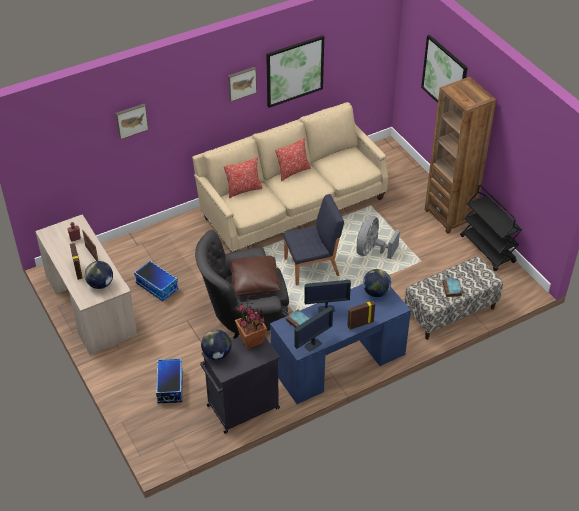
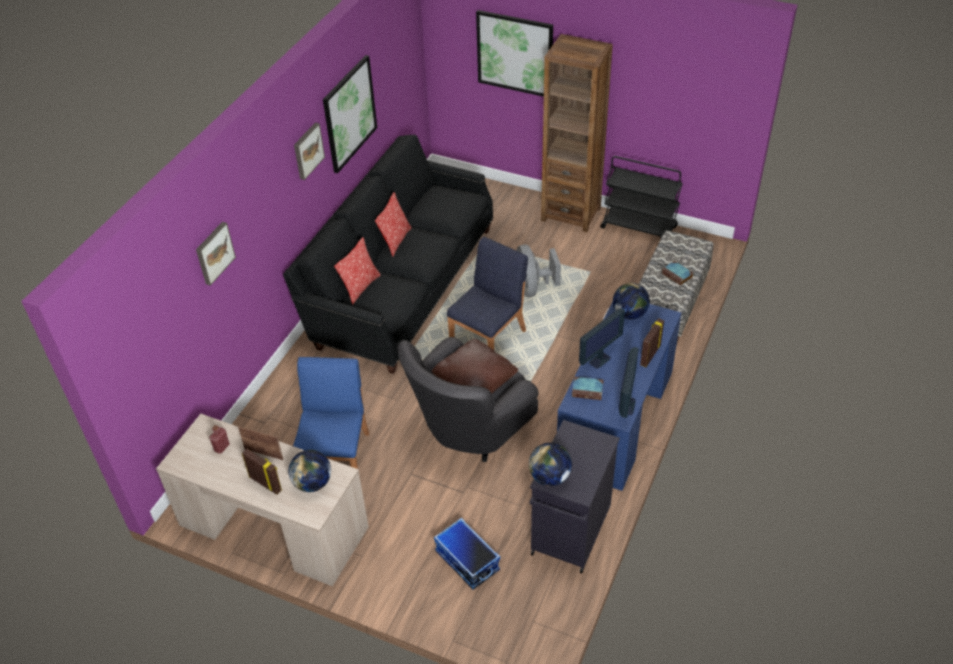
camera: 35 degrees left, 0 degrees up
(157, 286) = (336, 456): storage box -> blue chair
(251, 340) = (570, 438): potted plant -> none
(292, 205) = (402, 284): beige sofa -> black sofa

